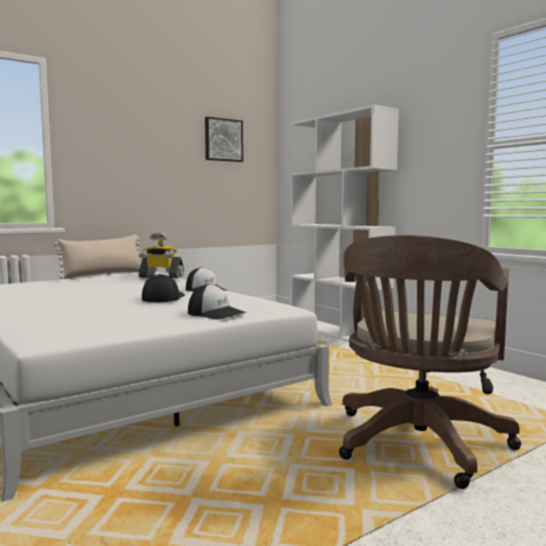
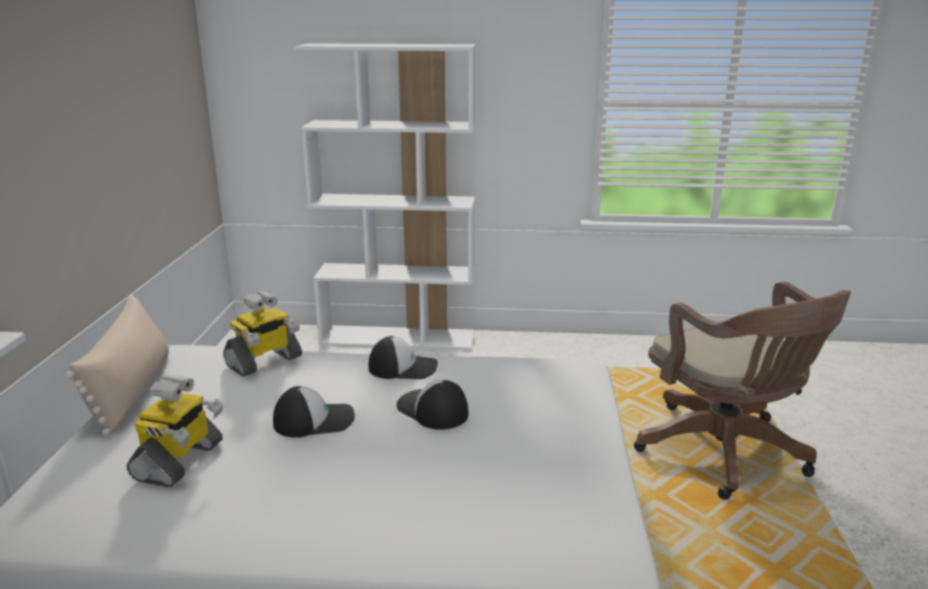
camera: 50 degrees left, 15 degrees up
(53, 286) = (179, 461): none -> toy robot
(216, 313) = (570, 412): cap -> cap (314, 420)
(223, 140) = (156, 71): picture -> none

